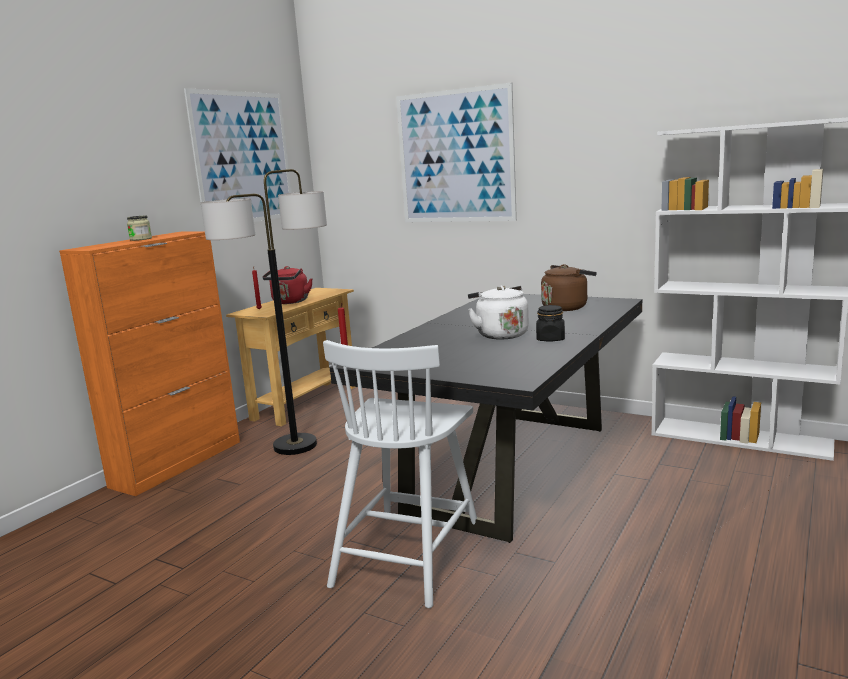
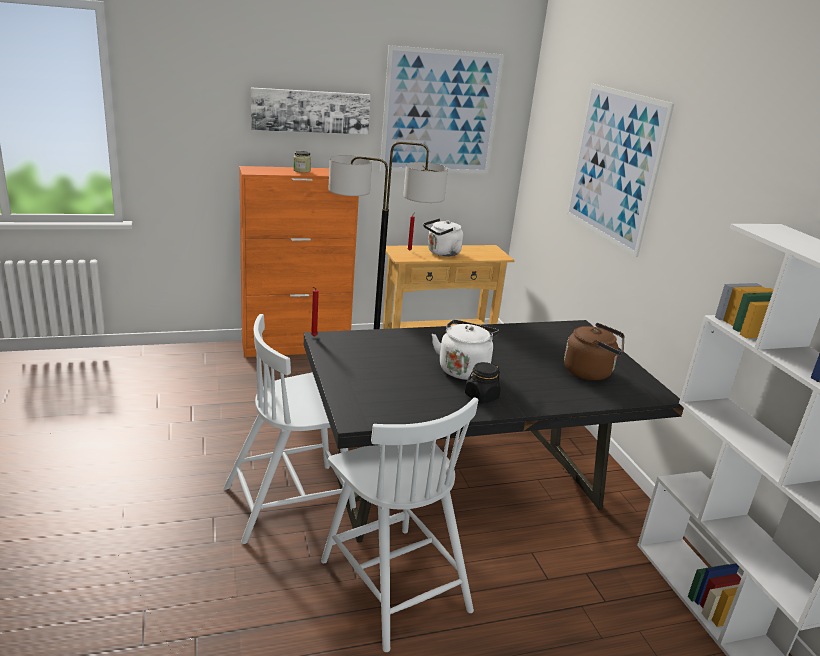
camera: 40 degrees right, 10 degrees up
(123, 170) = (310, 111): none -> picture
(290, 302) = (442, 253): red kettle -> white kettle
(581, 546) = (393, 583): none -> white chair

